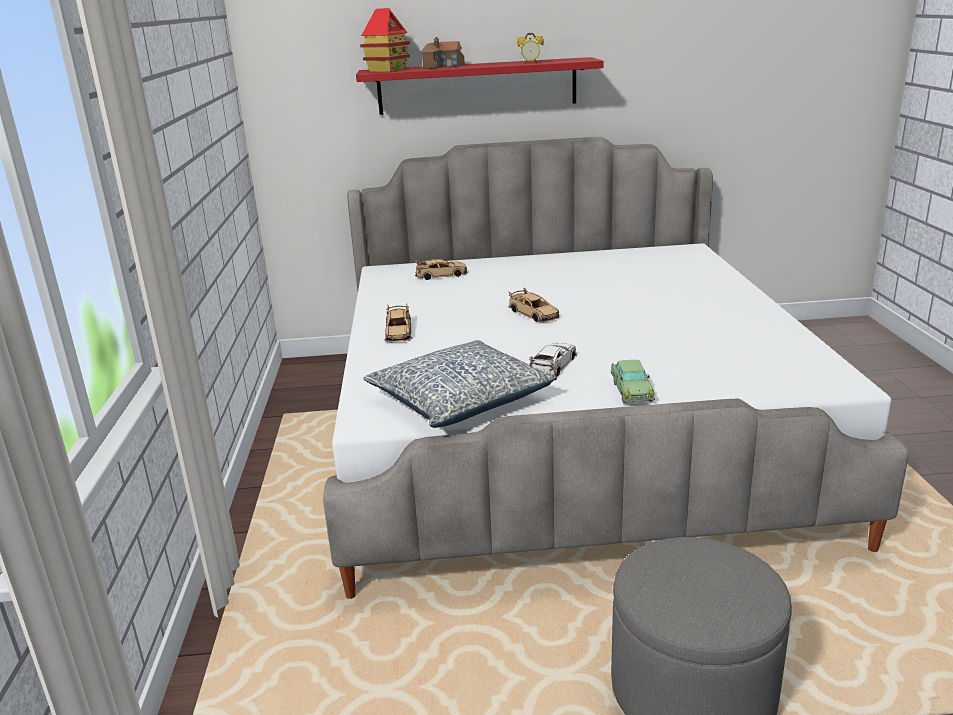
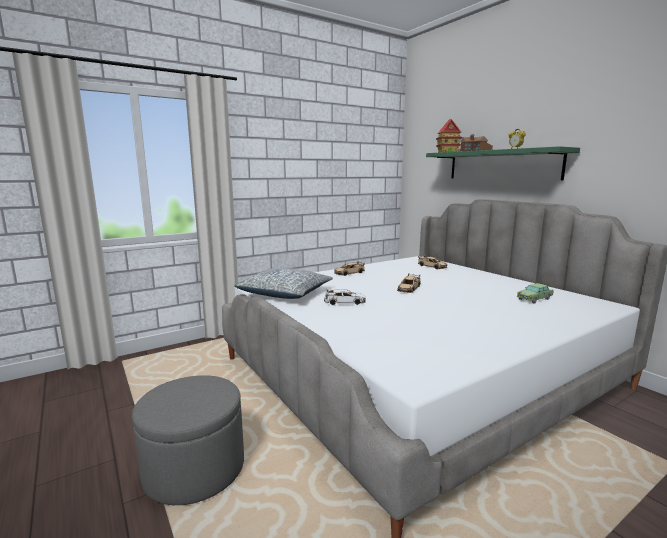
camera: 60 degrees right, 10 degrees down
(477, 86) = (502, 165): red shelf -> green shelf
(631, 391) = (330, 321): toy car -> toy car (534, 299)

